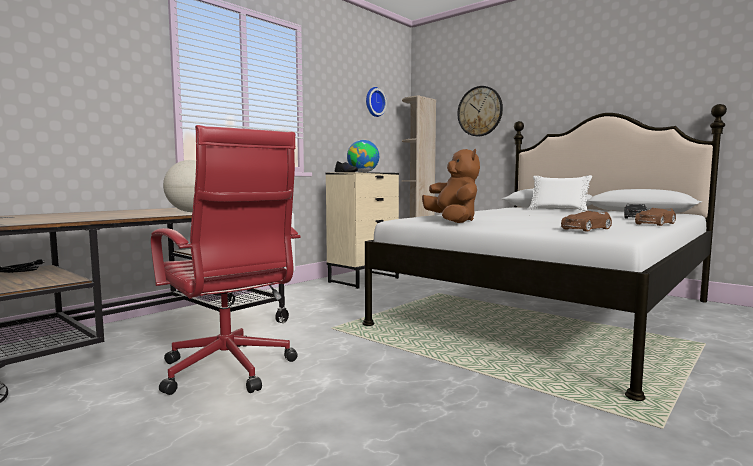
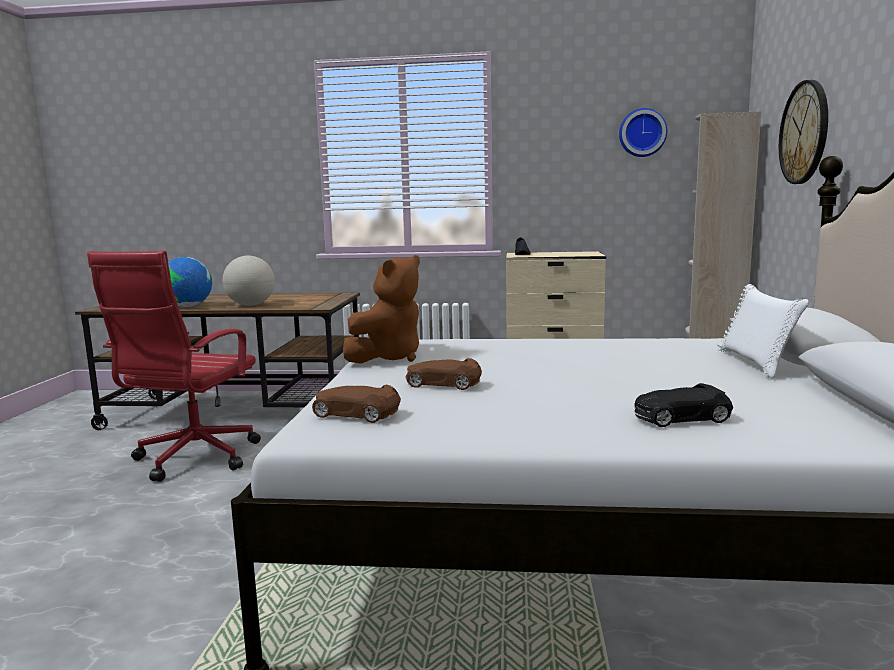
camera: 55 degrees right, 5 degrees up
(363, 172) = (562, 253): globe -> globe (188, 306)
(655, 224) = (552, 439): brown toy car -> brown toy car (443, 384)

